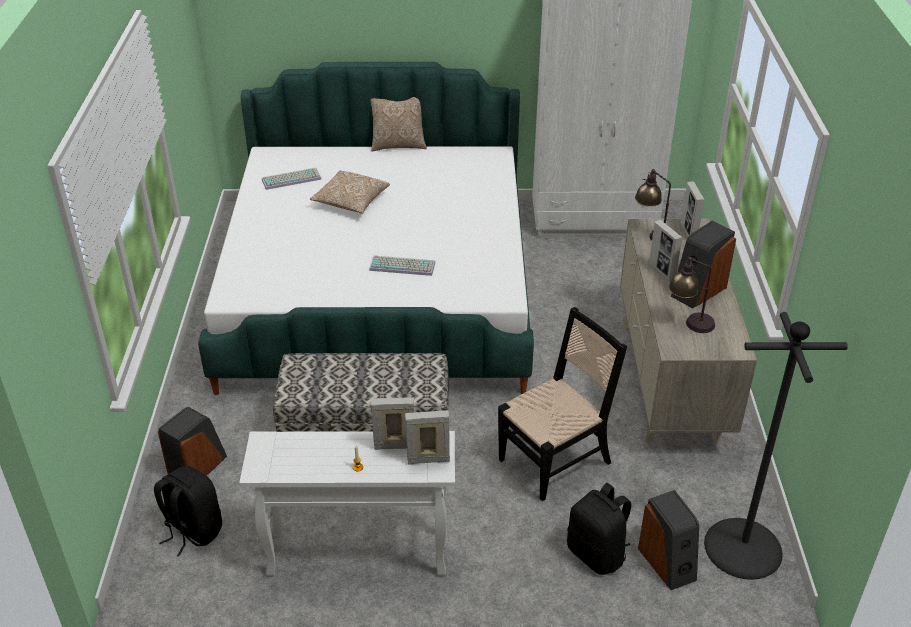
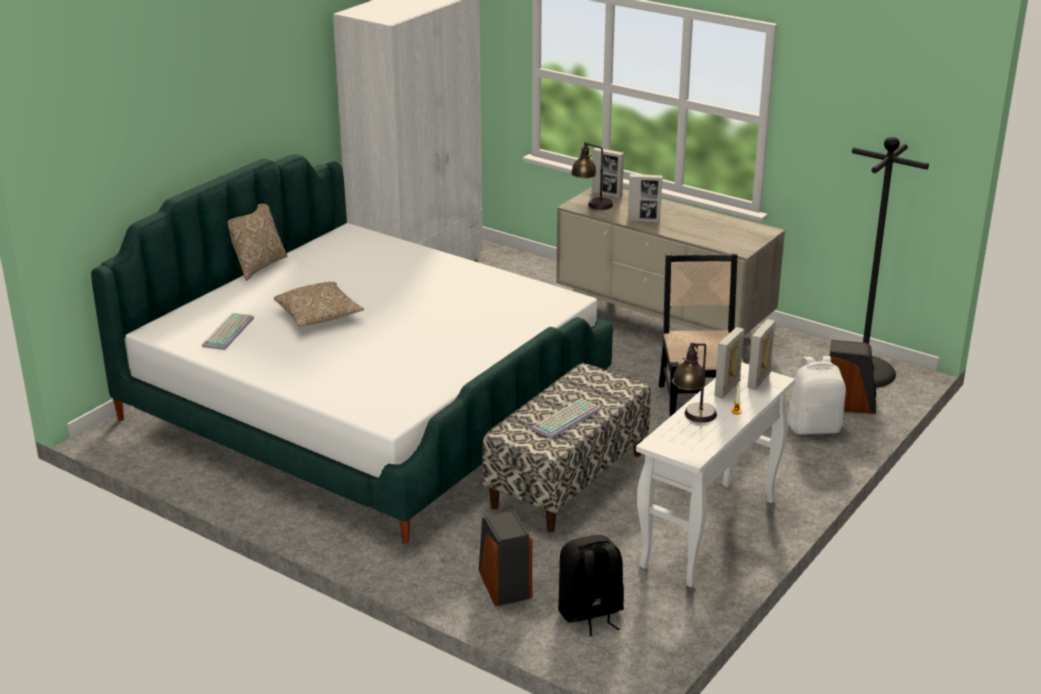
camera: 55 degrees left, 10 degrees down
(403, 266) = (460, 325): keyboard -> keyboard (566, 418)
(597, 554) = (814, 427): black backpack -> white backpack
(688, 323) = (717, 235): table lamp -> table lamp (693, 419)
(698, 291) = (683, 218): speaker -> none

